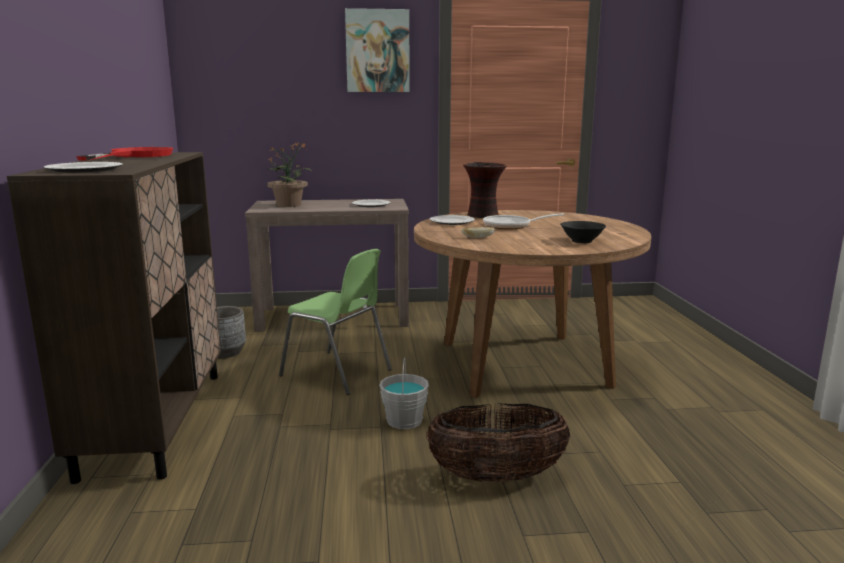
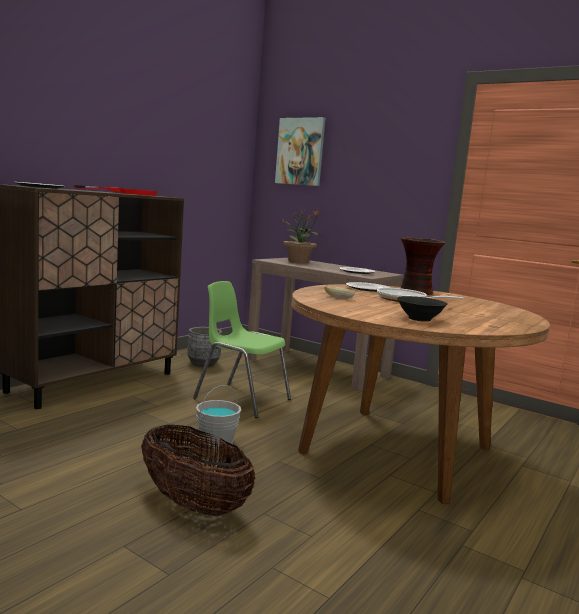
camera: 40 degrees right, 5 degrees down
(337, 373) = (241, 399): green chair -> green chair turned 135 degrees clockwise
(377, 51) = (402, 136): picture -> picture (300, 151)

